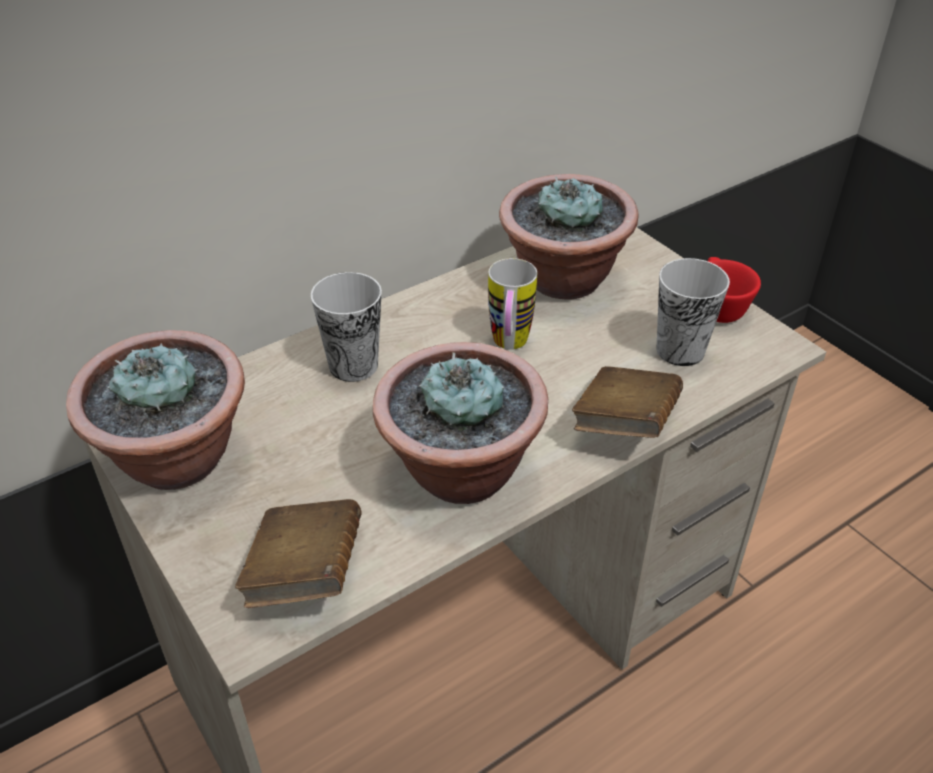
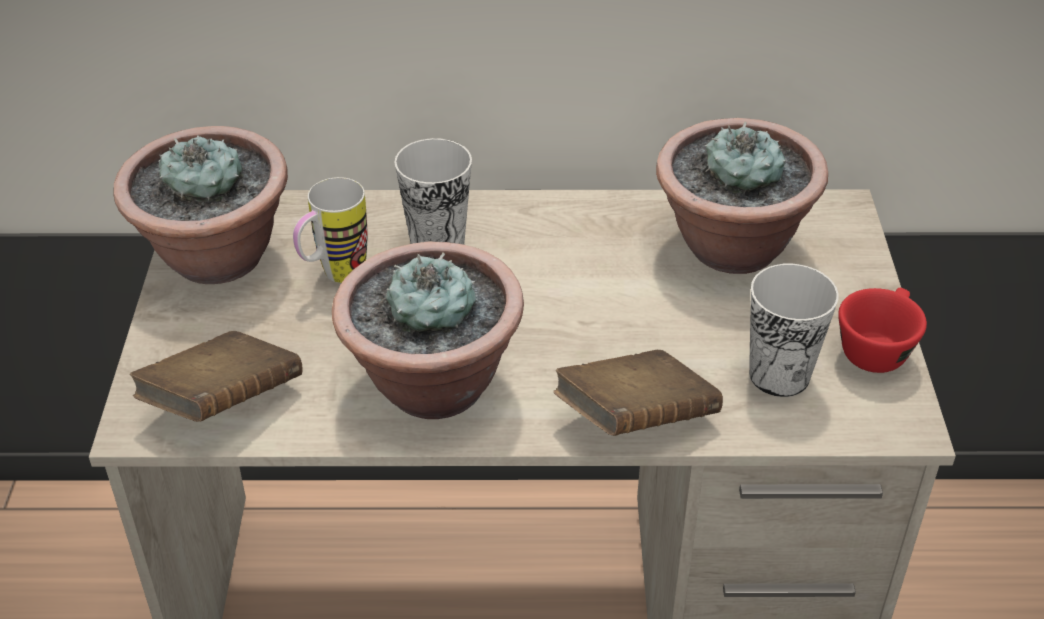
camera: 35 degrees right, 0 degrees up
(509, 346) = (601, 290): mug -> mug (334, 277)

